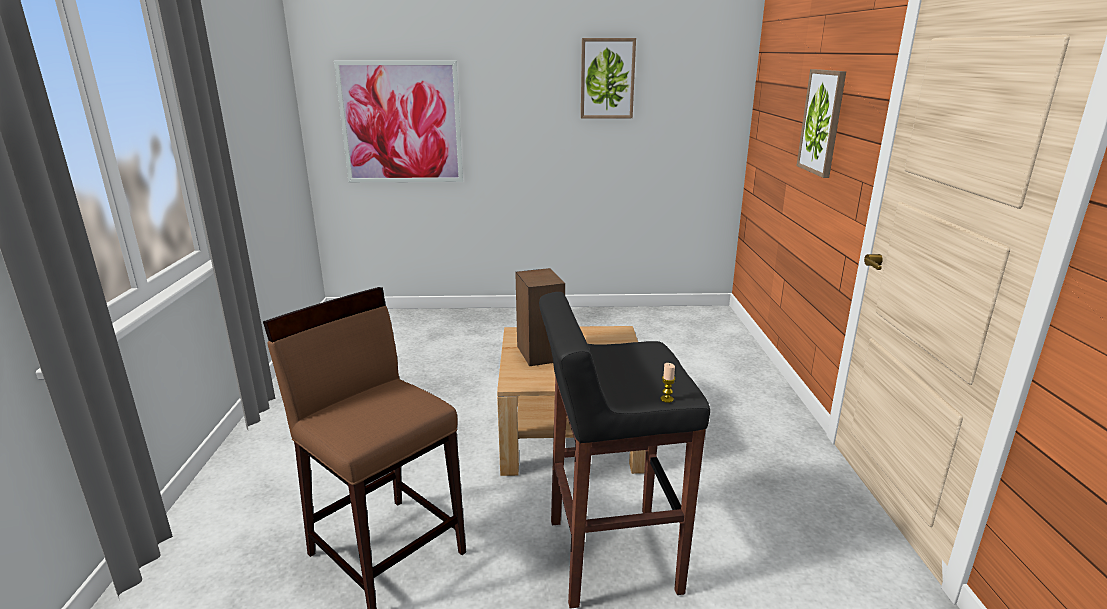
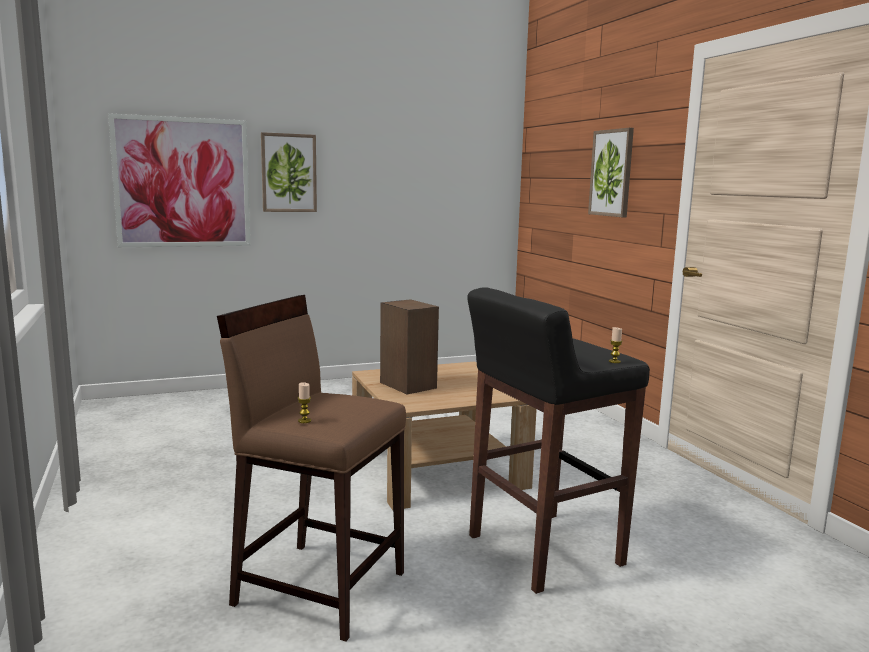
camera: 20 degrees left, 10 degrees down
(339, 423) = (304, 421): none -> candle
(607, 78) = (394, 145): picture -> picture (289, 173)

